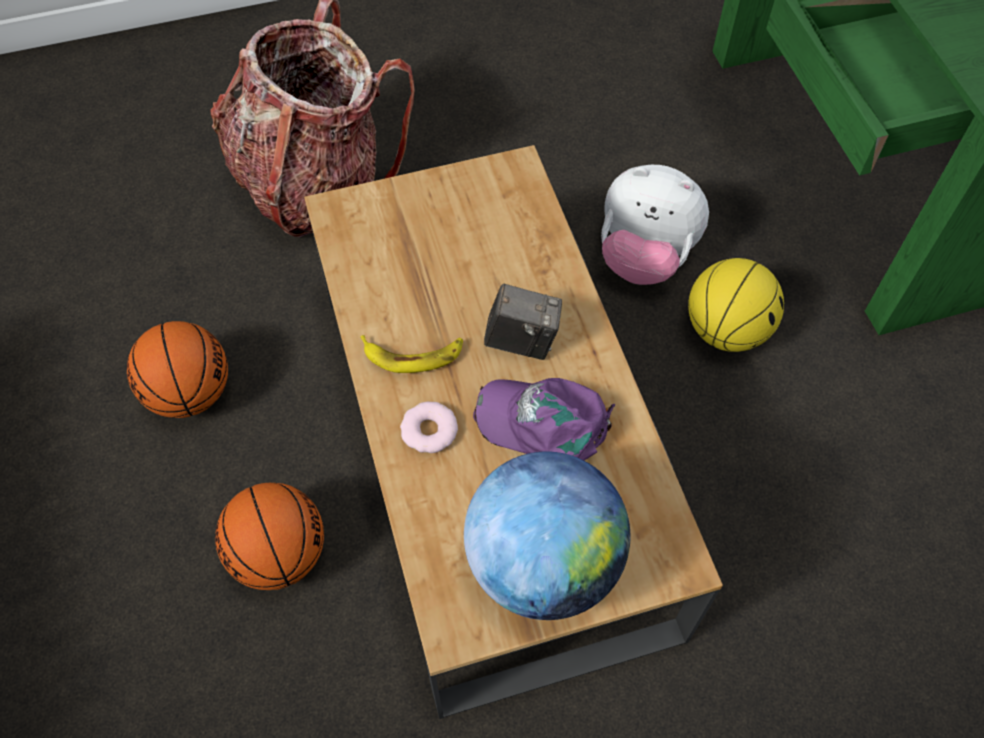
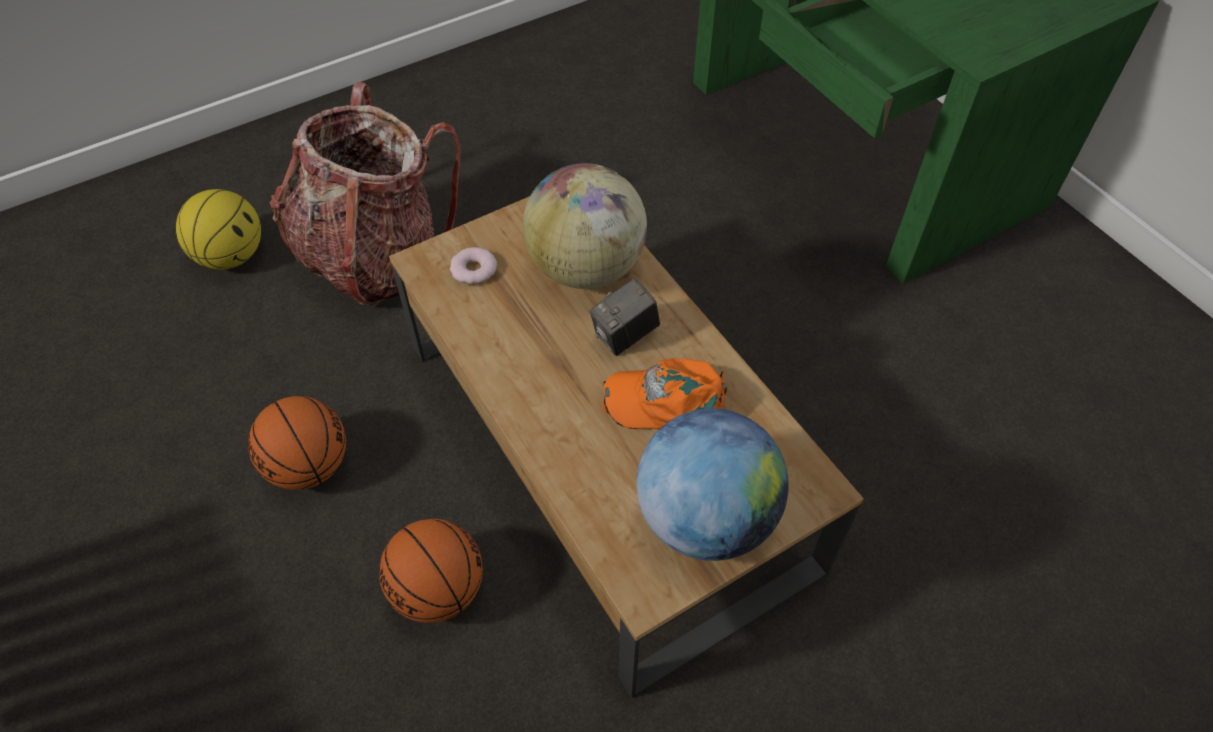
camera: 15 degrees left, 5 degrees down
(413, 354) = (532, 369): banana -> none
(429, 431) = (568, 430): donut -> donut (474, 270)
(504, 253) = (586, 267): none -> globe
(521, 340) = (625, 336): camera -> camera turned 150 degrees clockwise
(544, 422) = (667, 400): purple cap -> orange cap
(644, 257) = (688, 261): plush toy -> none
(726, 329) = (777, 305): basketball -> basketball (232, 255)

